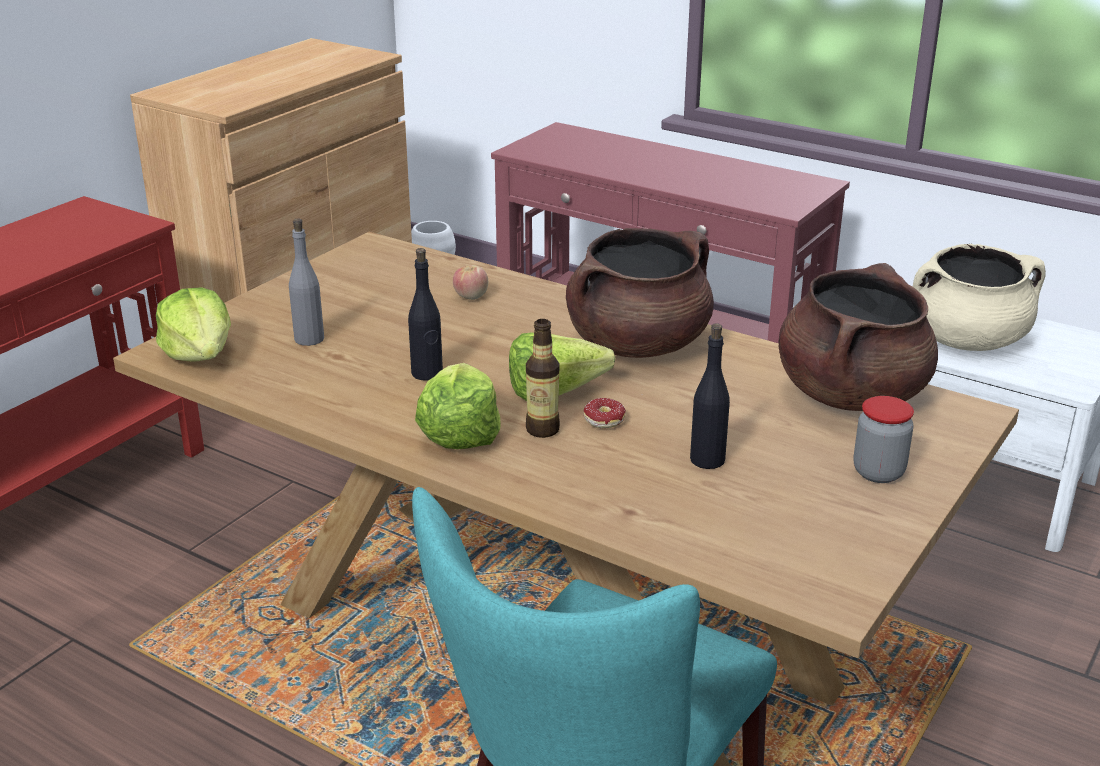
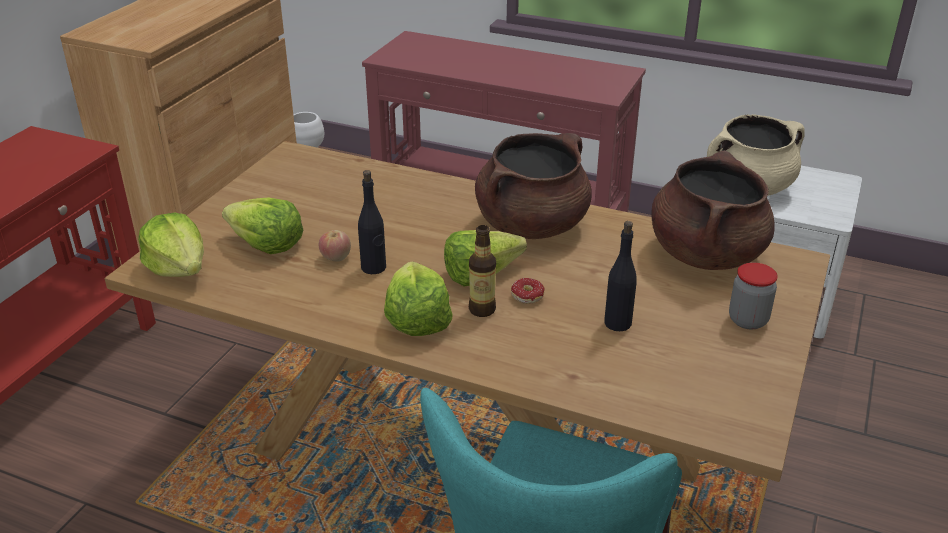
camera: 10 degrees left, 5 degrees up
(309, 339) = (266, 245): grey bottle -> lettuce
(470, 296) = (386, 194): apple -> apple (335, 257)

